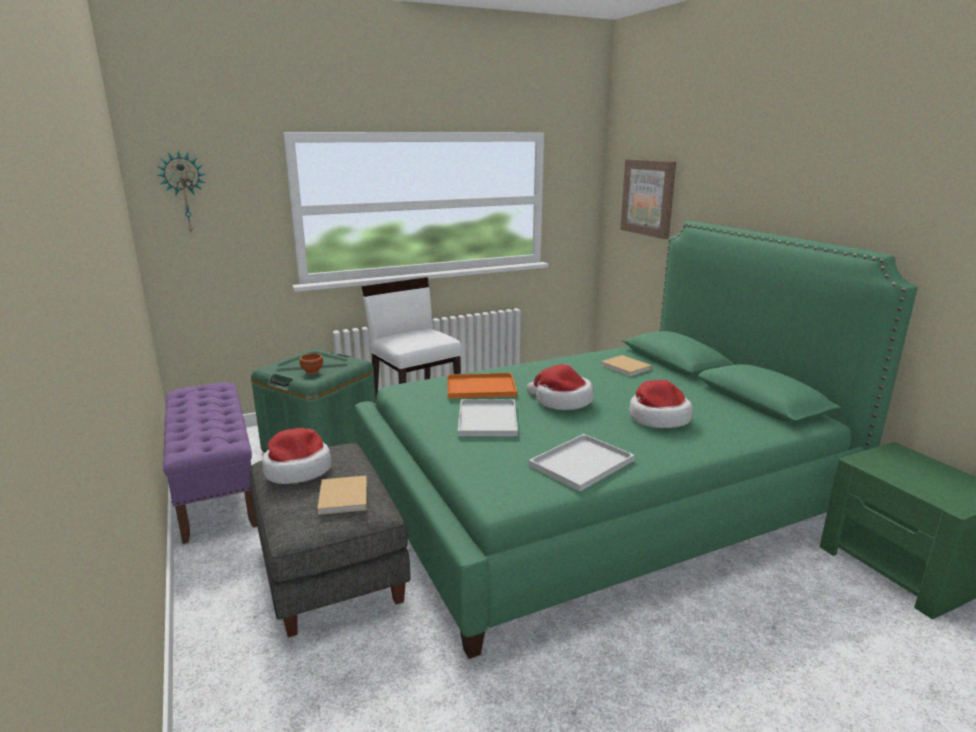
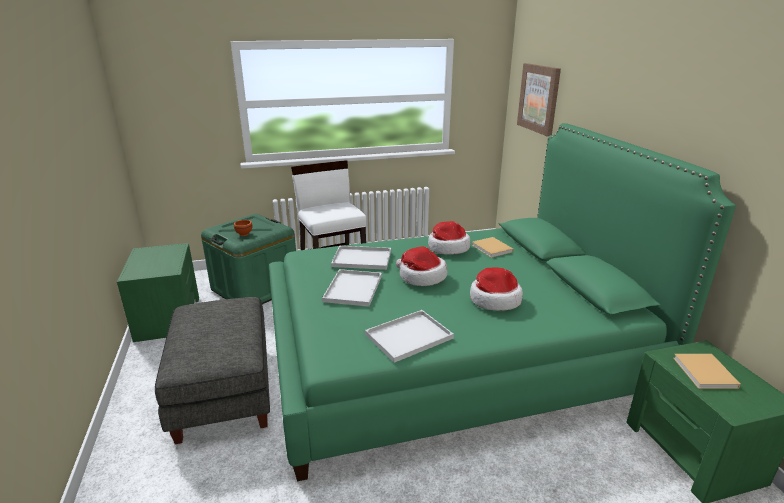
camera: 10 degrees right, 5 degrees up
(184, 192) = (154, 90): wall clock -> none
(216, 488) = (168, 317): purple bench -> green nightstand
(297, 470) = (200, 317): hat -> hat (447, 247)
(343, 498) = (222, 345): beige book -> beige book (705, 374)
(479, 387) = (360, 259): orange tray -> white tray

